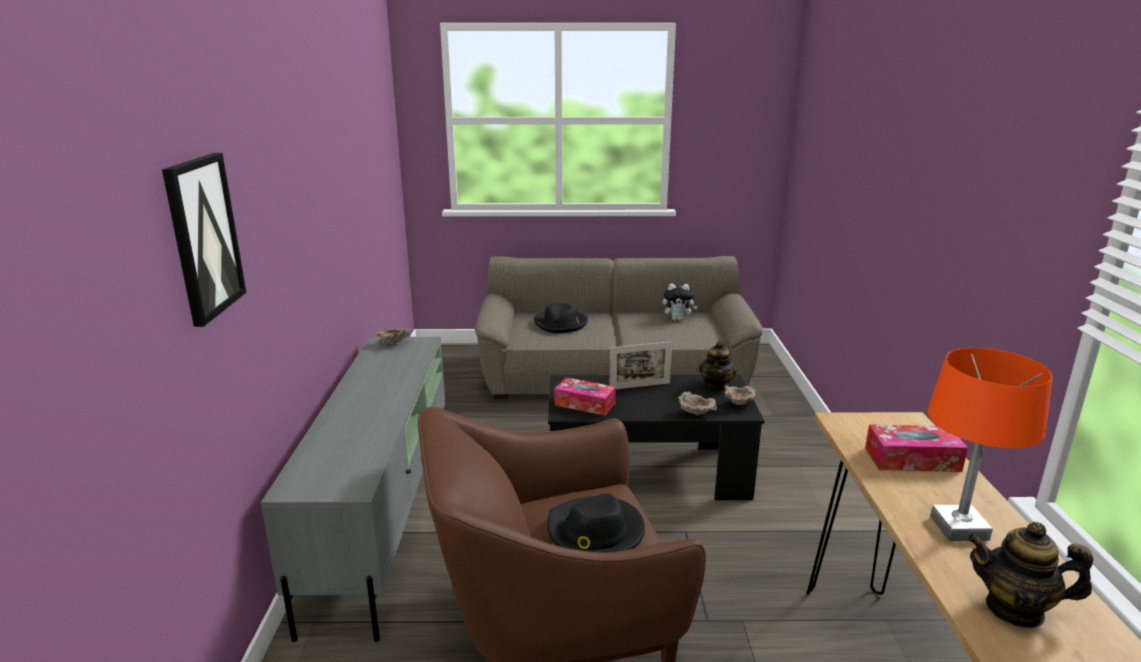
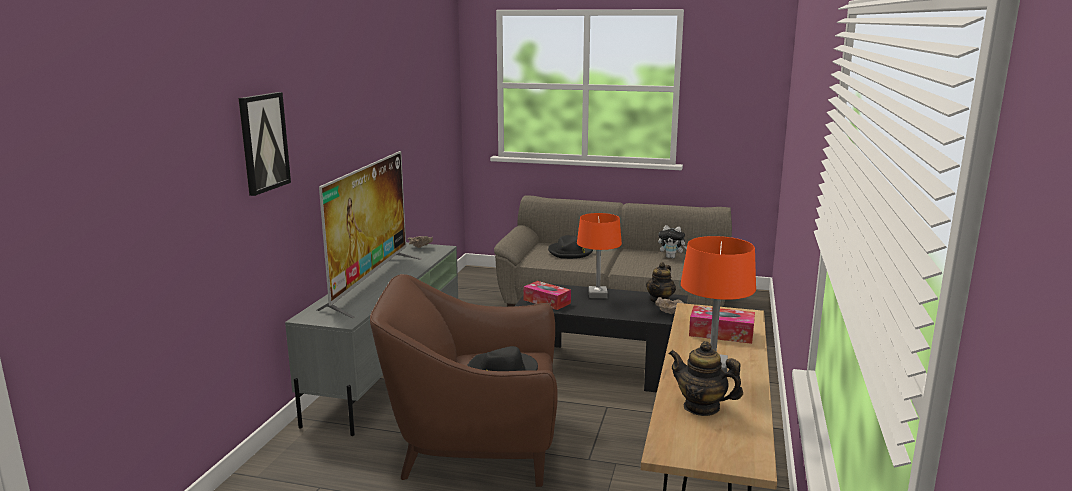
camera: 15 degrees right, 5 degrees down
(356, 412) = (370, 283): none -> television
(639, 386) = (598, 295): picture frame -> orange table lamp
(696, 414) = (629, 316): beige bowl -> none

